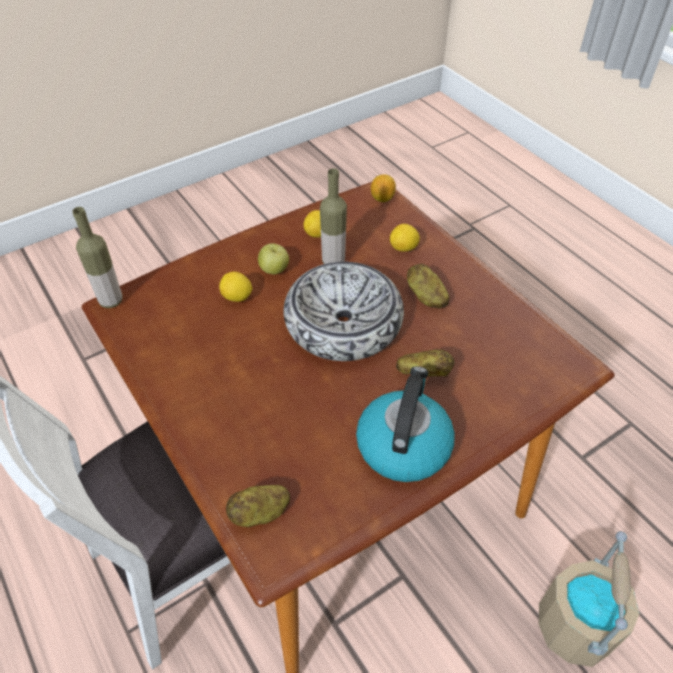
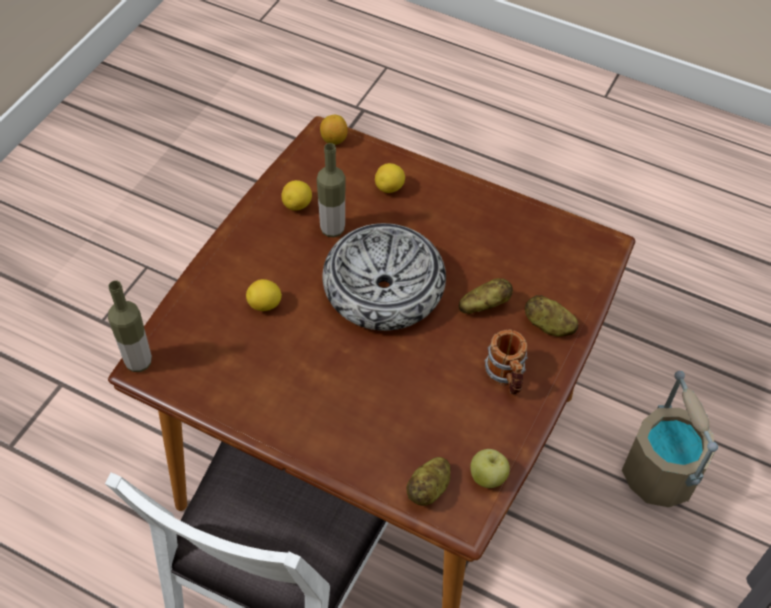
camera: 30 degrees left, 5 degrees up
(274, 270) = (281, 261): apple -> apple (488, 477)
(403, 445) = (506, 377): kettle -> mug
(425, 297) = (441, 230): potato -> potato (548, 326)

